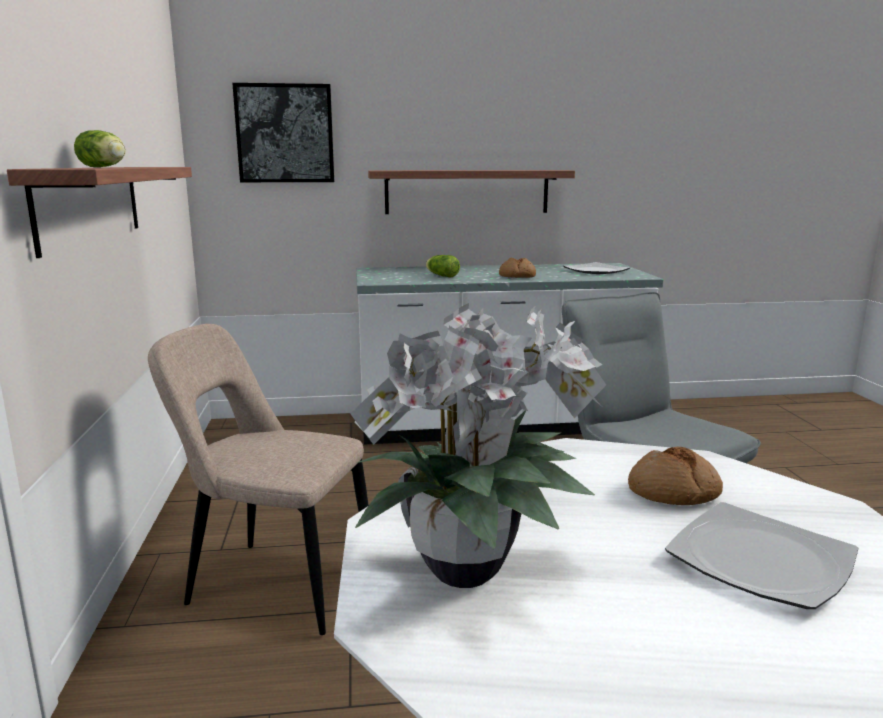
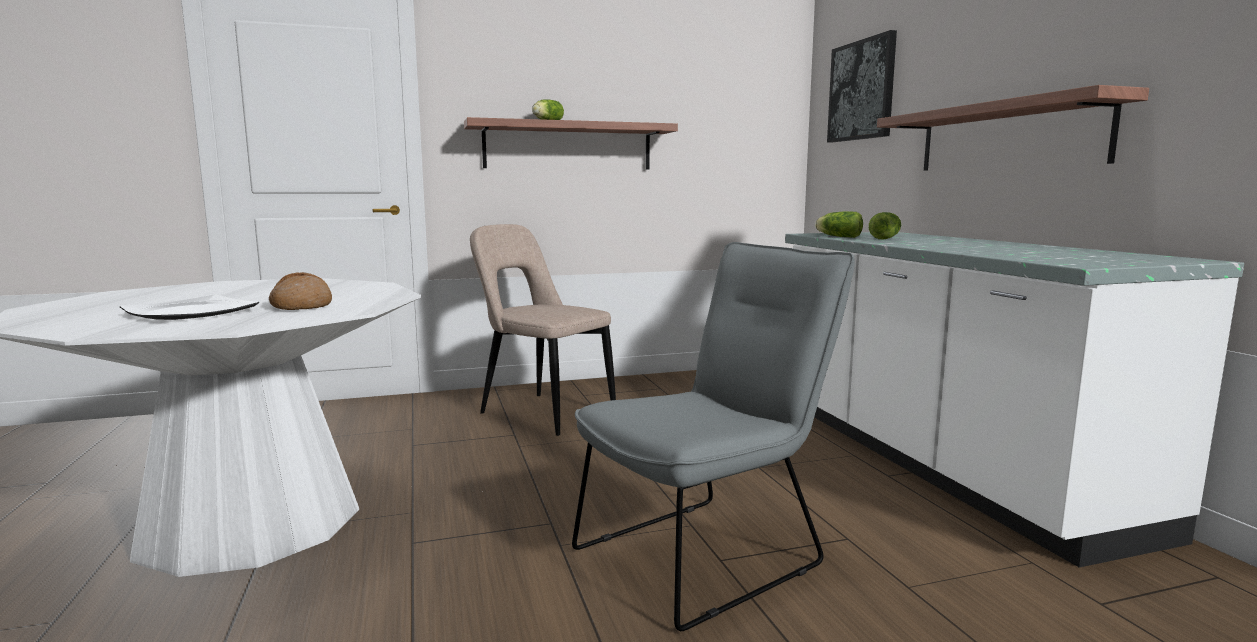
camera: 80 degrees right, 5 degrees down
(274, 584) = (543, 412): beige chair -> beige chair turned 60 degrees counterclockwise
(416, 280) = (837, 237): none -> lettuce
(473, 571) = (245, 287): potted plant -> none
(517, 276) = (937, 245): bread -> none
(596, 271) = (1077, 256): plate -> none

